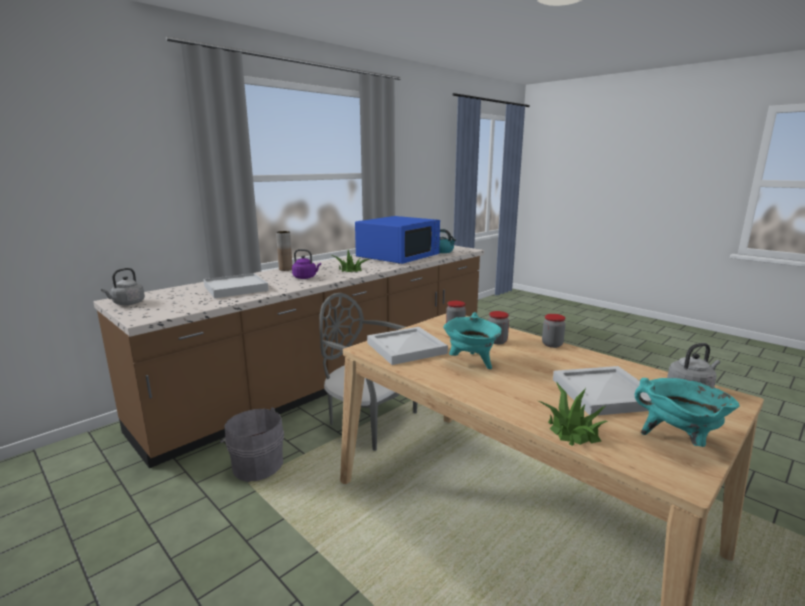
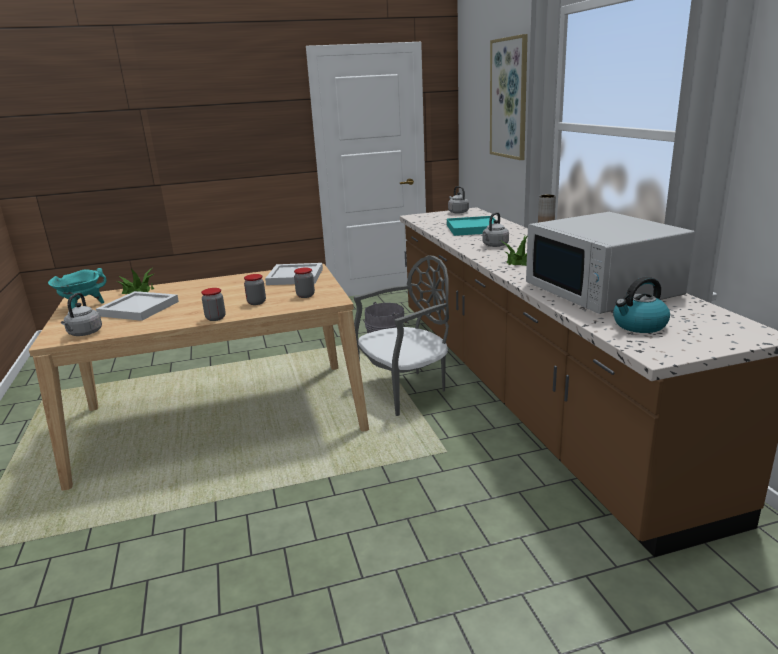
camera: 120 degrees right, 5 degrees up
(104, 154) = (509, 99): none -> picture
(235, 288) = (473, 229): white tray -> turquoise tray
(306, 277) = (494, 245): purple kettle -> grey kettle
(398, 256) = (602, 290): blue microwave -> white microwave
(471, 362) = (241, 288): turquoise cooking pot -> none

